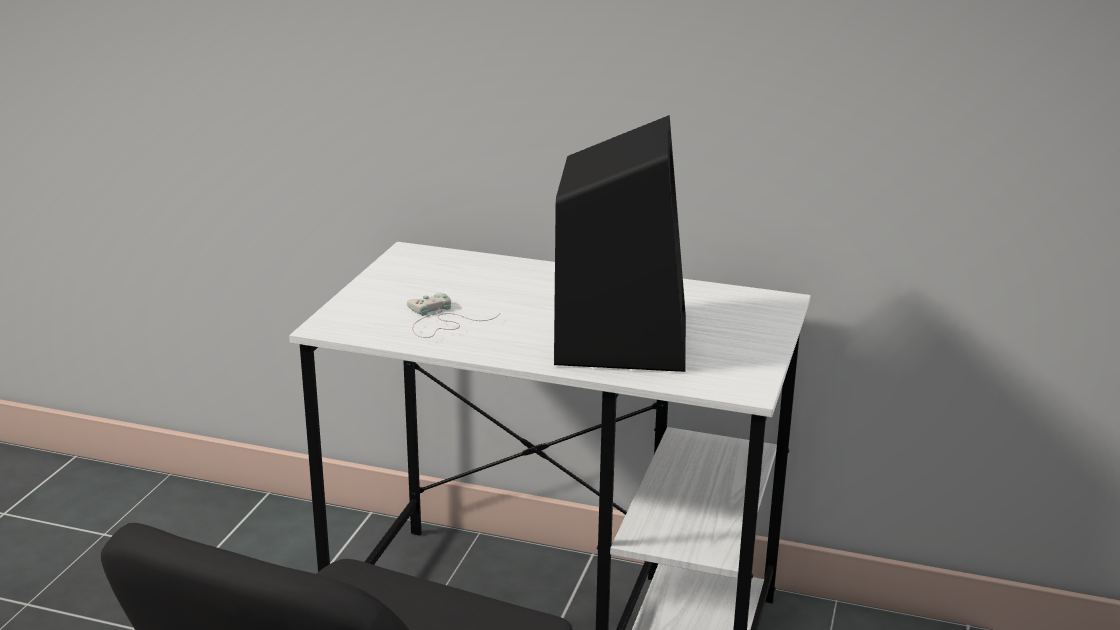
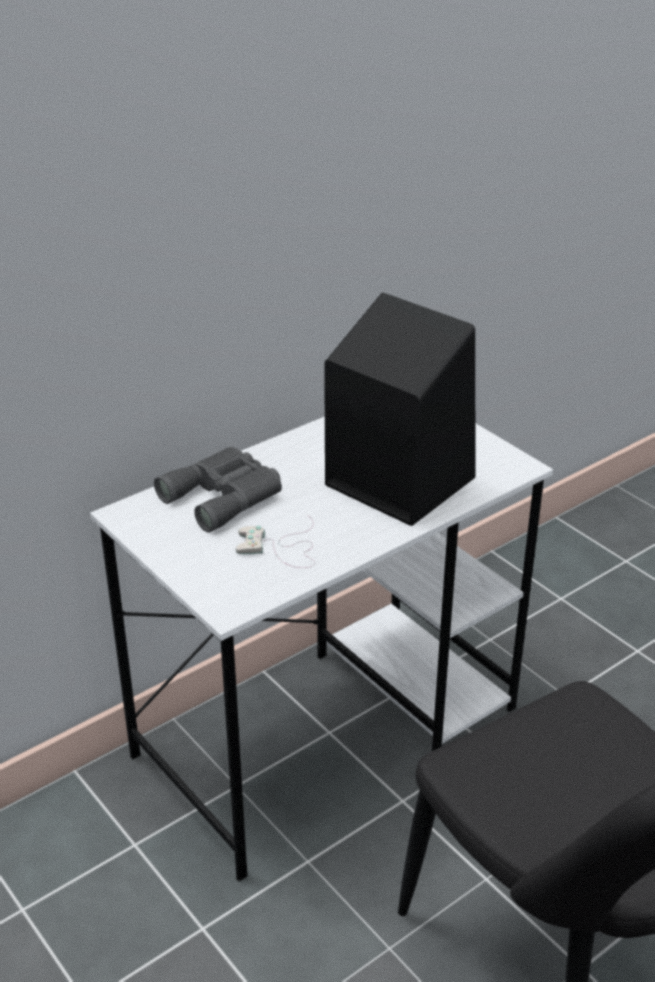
camera: 55 degrees left, 10 degrees up
(489, 277) = (226, 495): none -> grey binoculars

